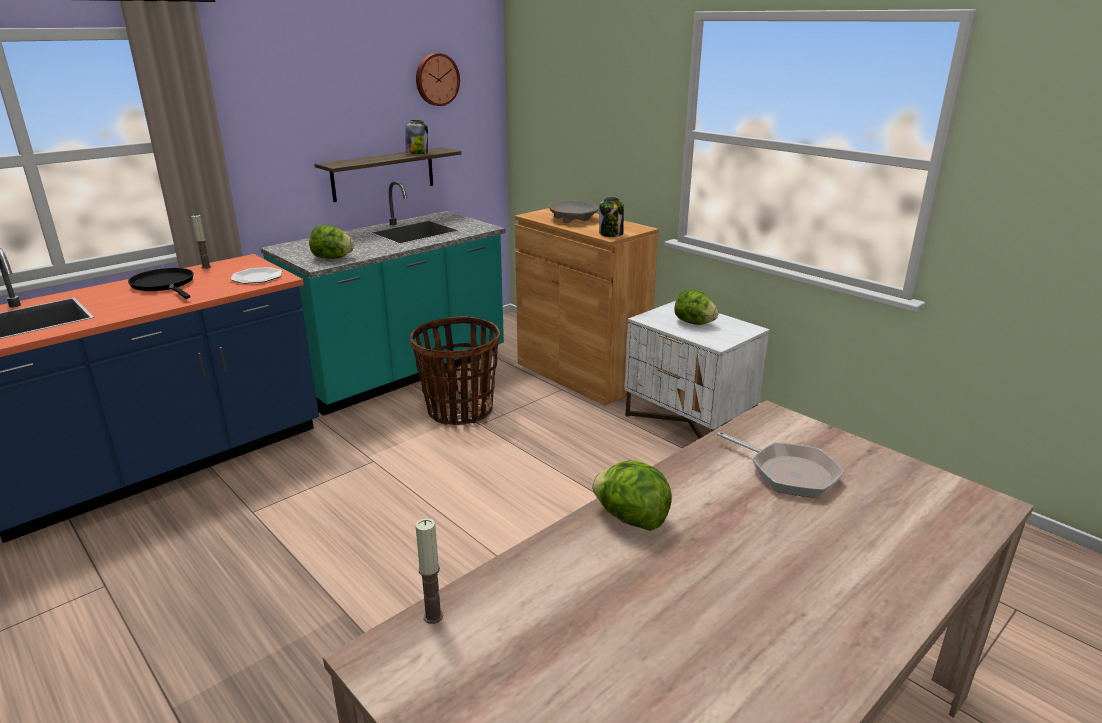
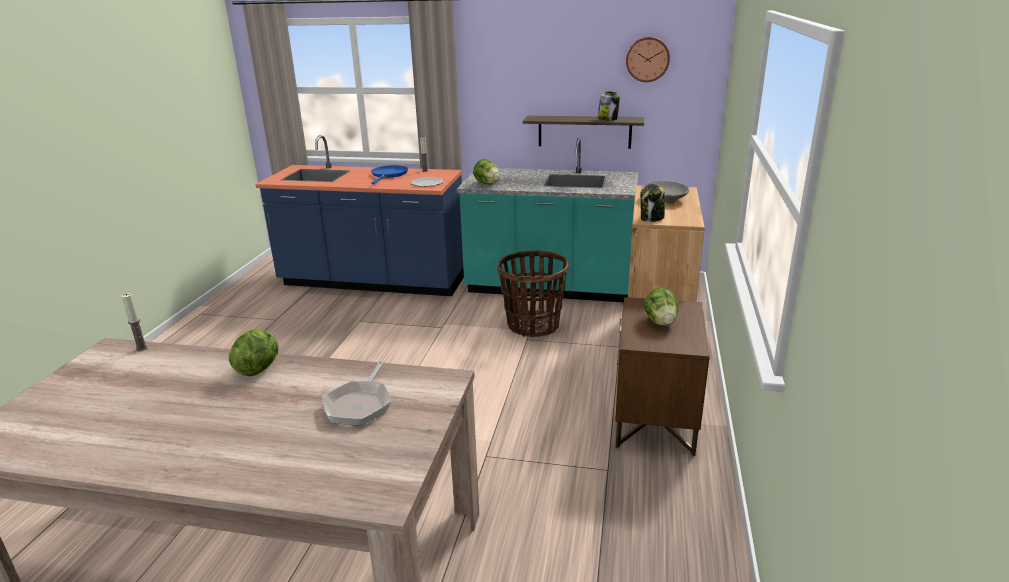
camera: 55 degrees right, 0 degrees up
(164, 285) = (389, 175): black frying pan -> blue frying pan
(689, 423) = (655, 419): white nightstand -> brown nightstand

